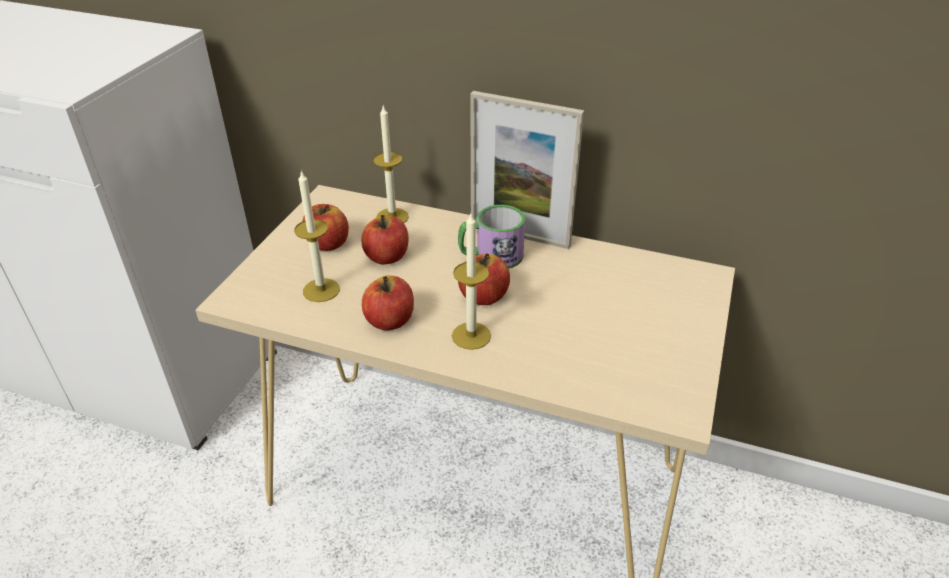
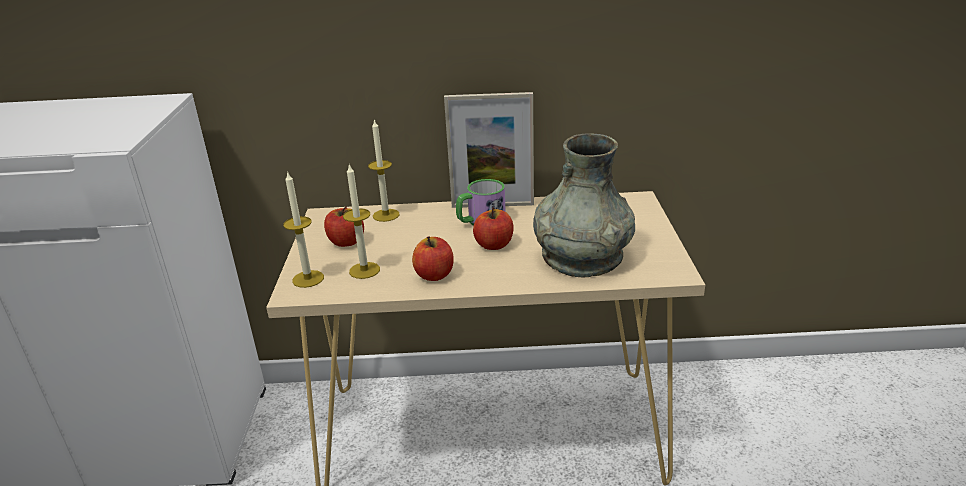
camera: 20 degrees left, 10 degrees down
(387, 257) = (401, 239): apple -> none
(471, 336) = (502, 268): candle -> candle (308, 279)
(577, 346) = (582, 256): none -> grey vase

